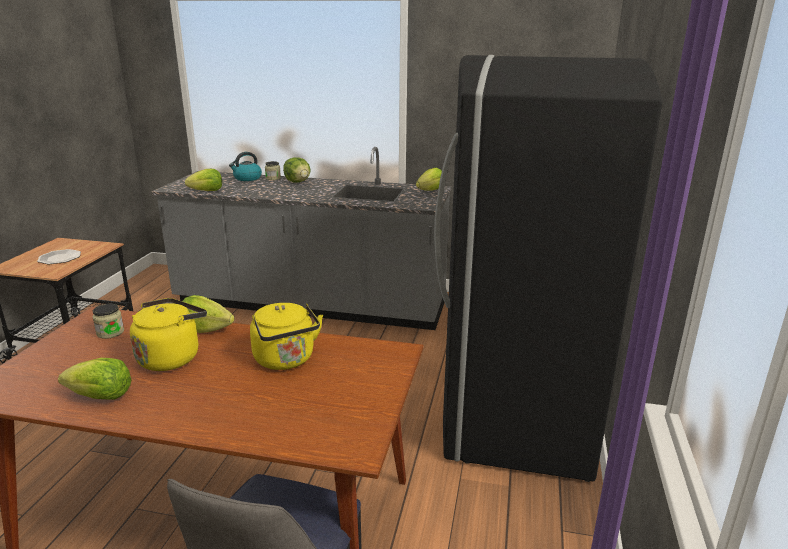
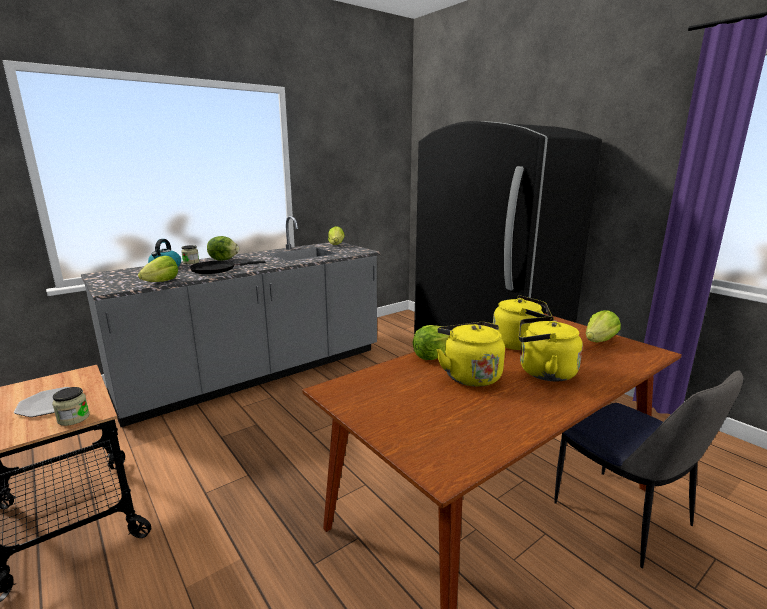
camera: 50 degrees left, 5 degrees down
(100, 396) = (513, 413): lettuce -> lettuce (599, 341)
(110, 332) = (384, 390): jar -> jar (73, 418)
(212, 390) = (543, 372): none -> yellow kettle
(264, 190) = (216, 269): none -> black frying pan

